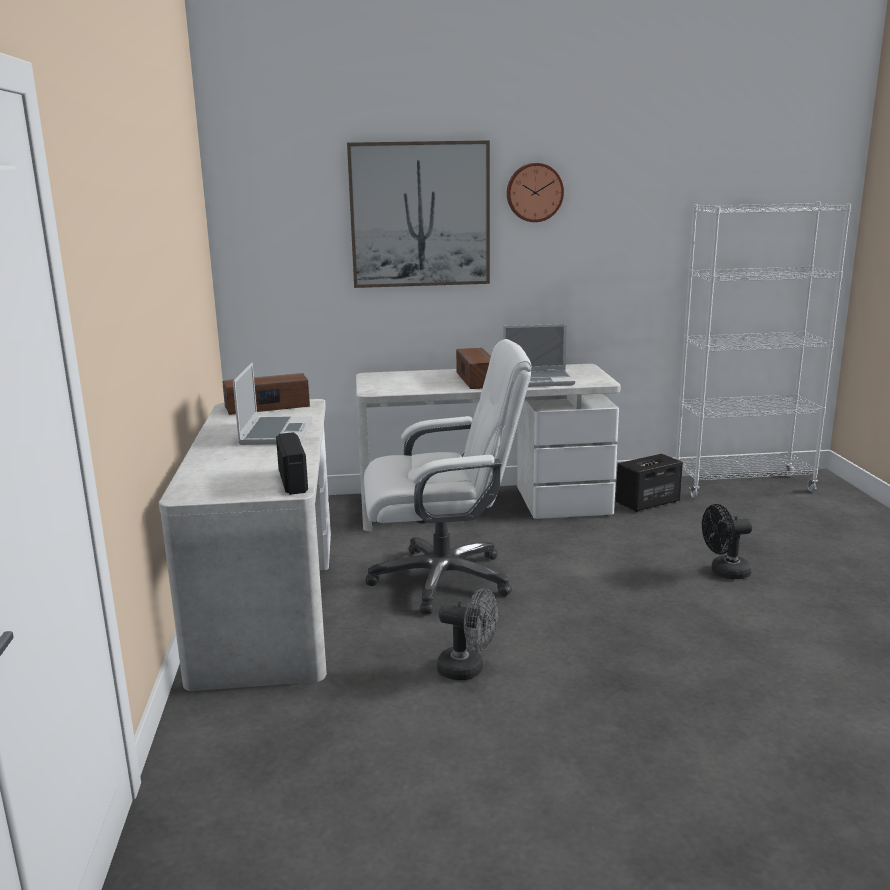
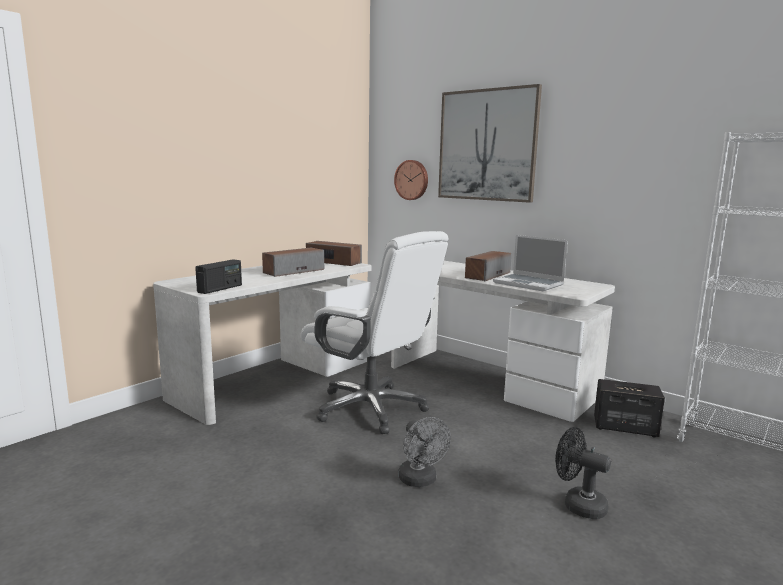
camera: 45 degrees right, 5 degrees down
(275, 432) = (293, 271): laptop -> speaker
(468, 670) = (270, 459): grey fan -> grey fan (420, 481)
(534, 192) = (576, 127): wall clock -> wall clock (412, 180)

